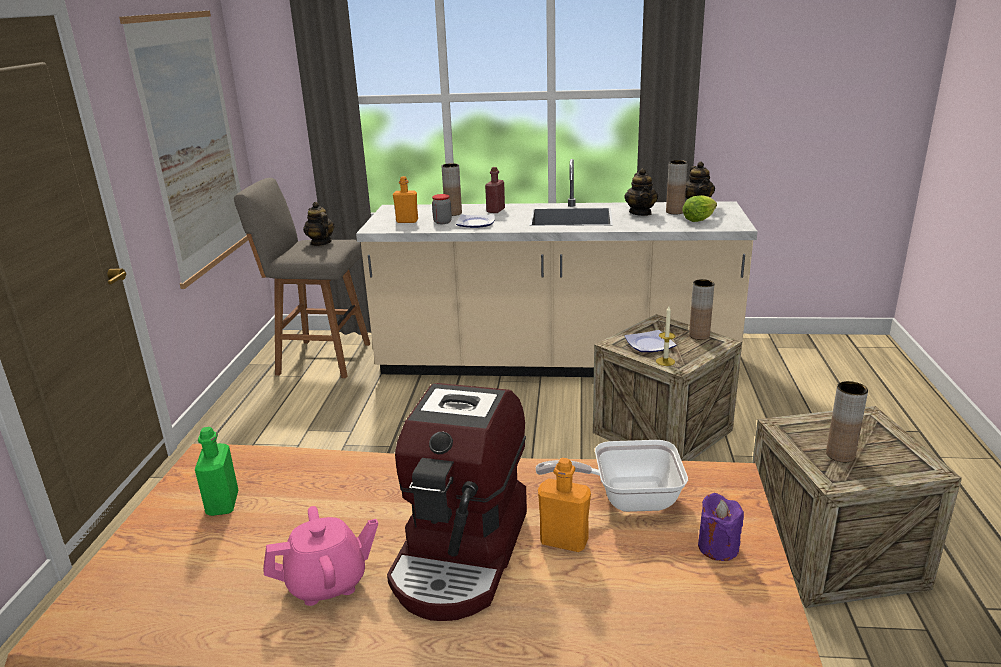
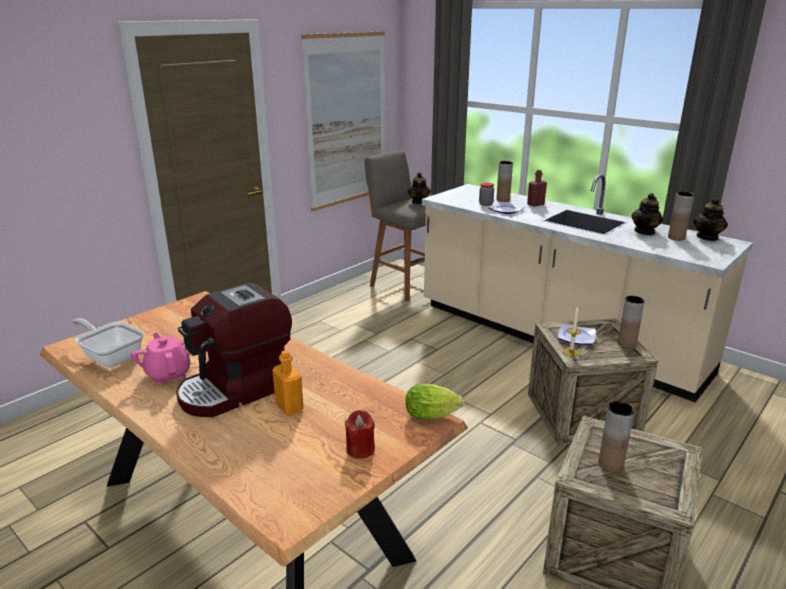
camera: 35 degrees right, 0 degrees up
(223, 504) = (179, 322): green bottle -> none
(327, 583) = (168, 374): pink teapot -> pink teapot turned 135 degrees counterclockwise
(407, 221) = (464, 198): orange bottle -> none
(626, 498) = (354, 403): frying pan -> frying pan (111, 357)
(700, 219) = (687, 249): lettuce -> lettuce (434, 415)
(718, 547) = (360, 449): purple candle -> red candle

